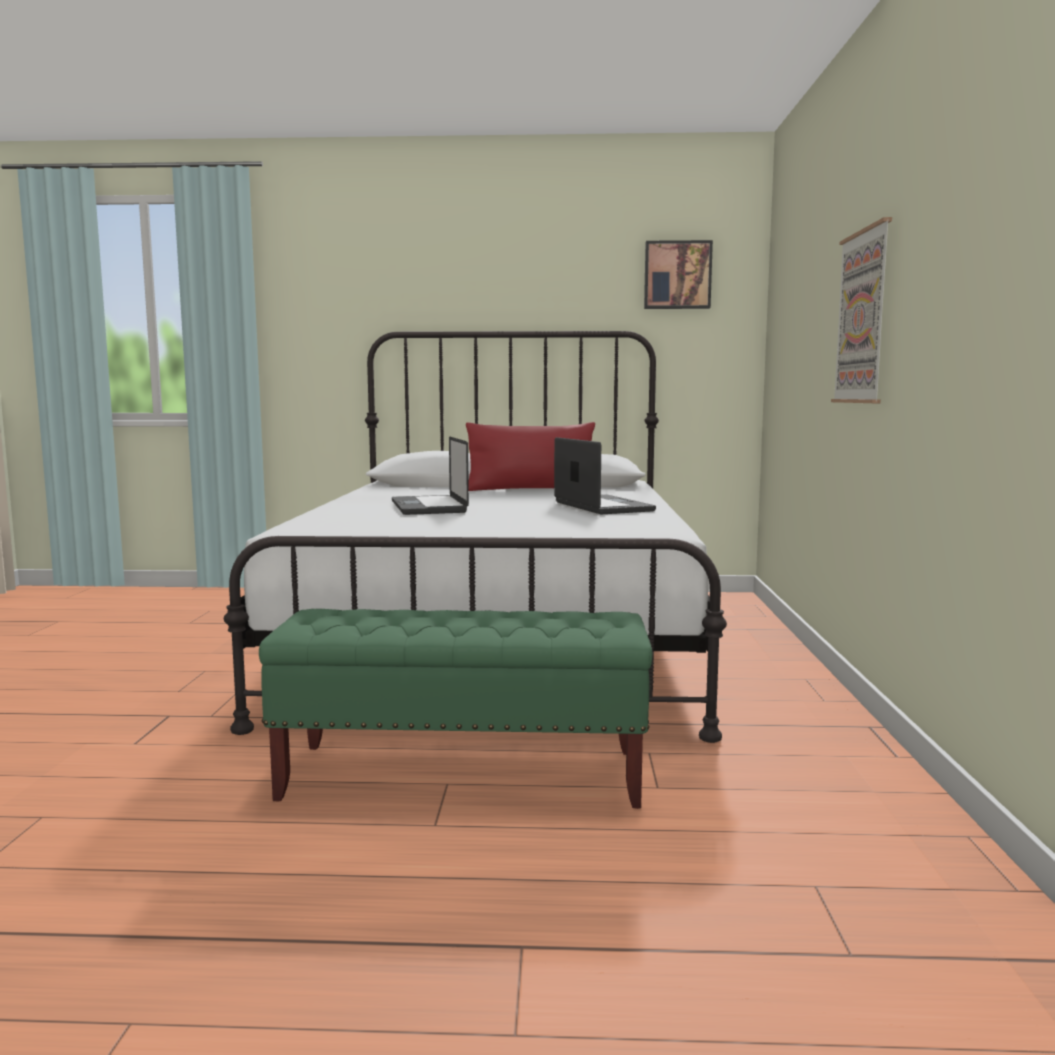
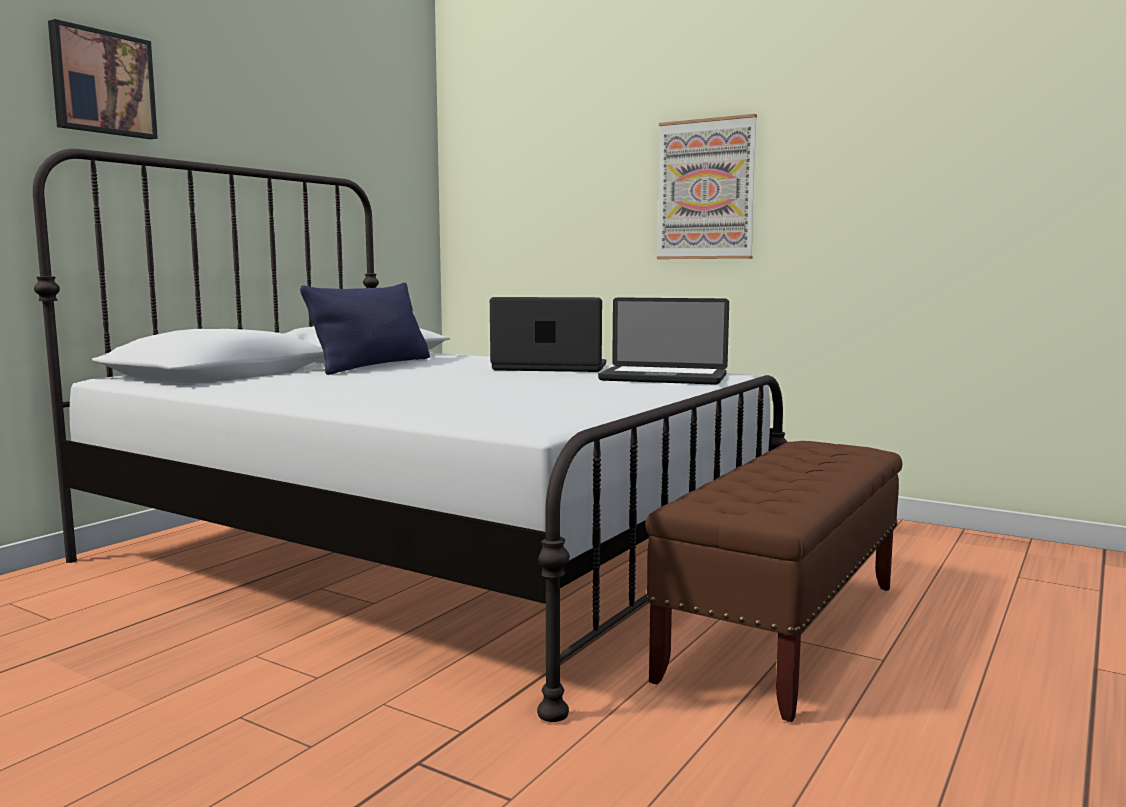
camera: 60 degrees left, 0 degrees up
(428, 507) = (438, 390): laptop -> laptop (663, 378)
(464, 776) = (784, 631): green bench -> brown bench
(531, 489) = (373, 365): red pillow -> blue pillow
(677, 275) = (375, 122): picture -> picture (102, 83)

